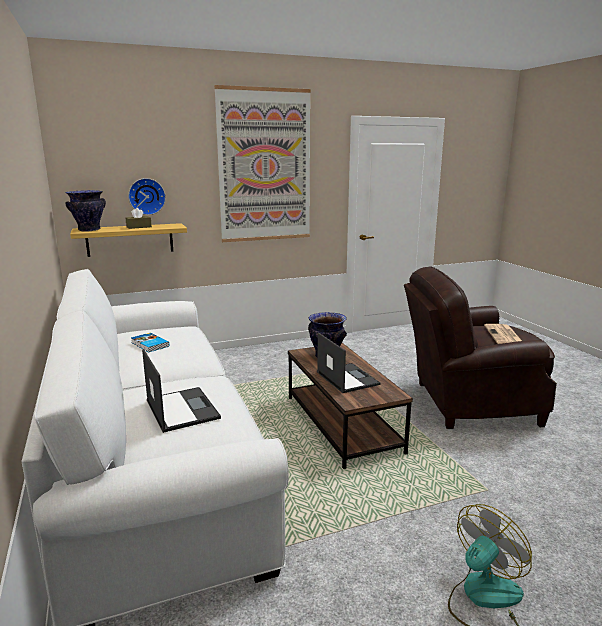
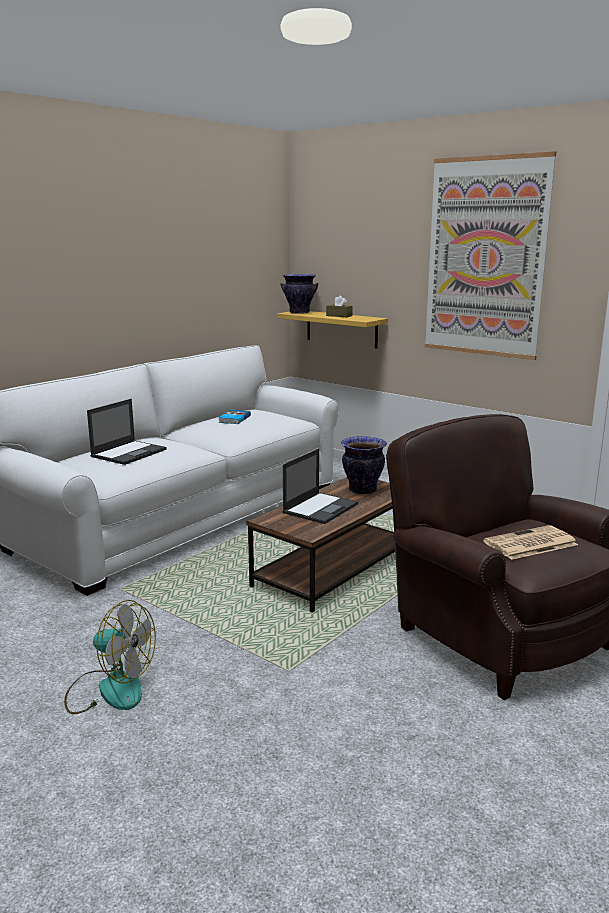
camera: 60 degrees right, 0 degrees up
(147, 196) = (359, 285): wall clock -> none

